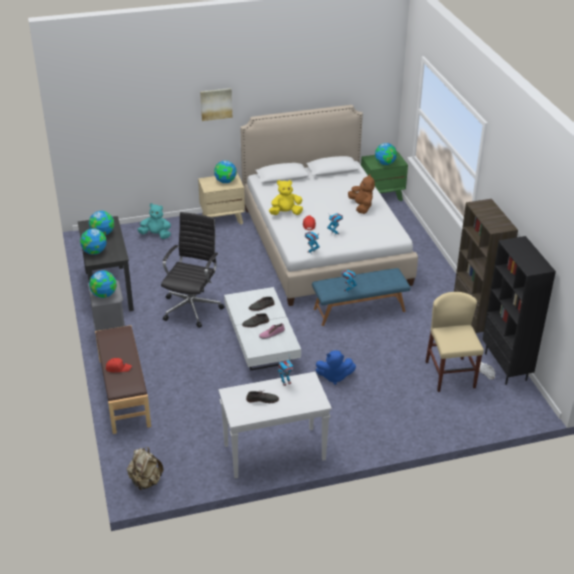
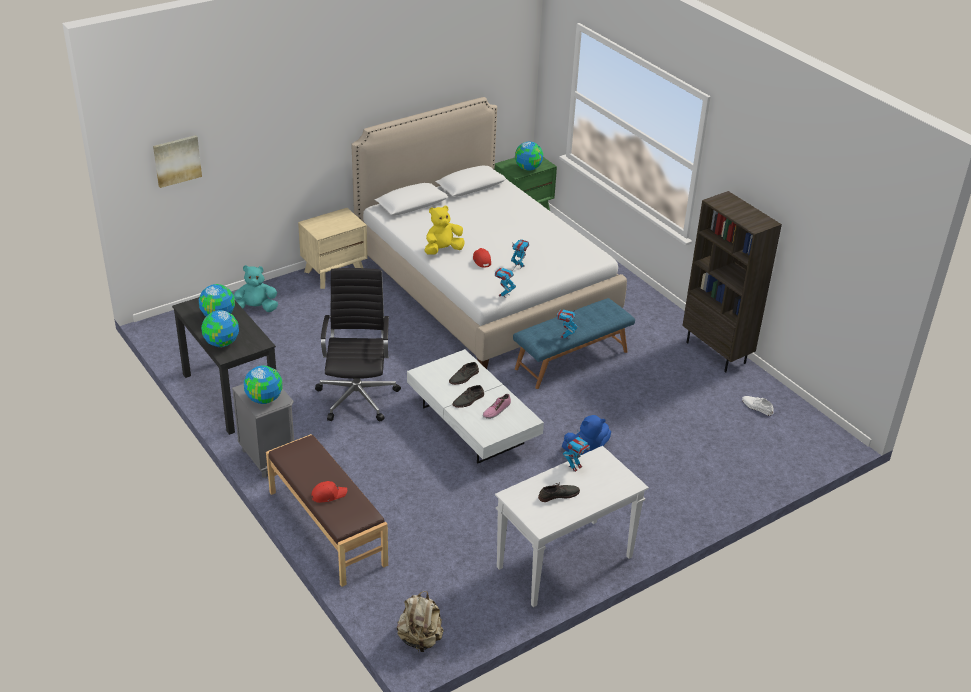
camera: 20 degrees left, 0 degrees up
(216, 104) = (318, 116): picture -> picture (177, 160)
(225, 181) = (338, 221): globe -> none
(361, 207) = (533, 227): brown plush toy -> none
(450, 374) = (721, 419): beige chair -> none
(506, 367) = (778, 397): black bookcase -> none

